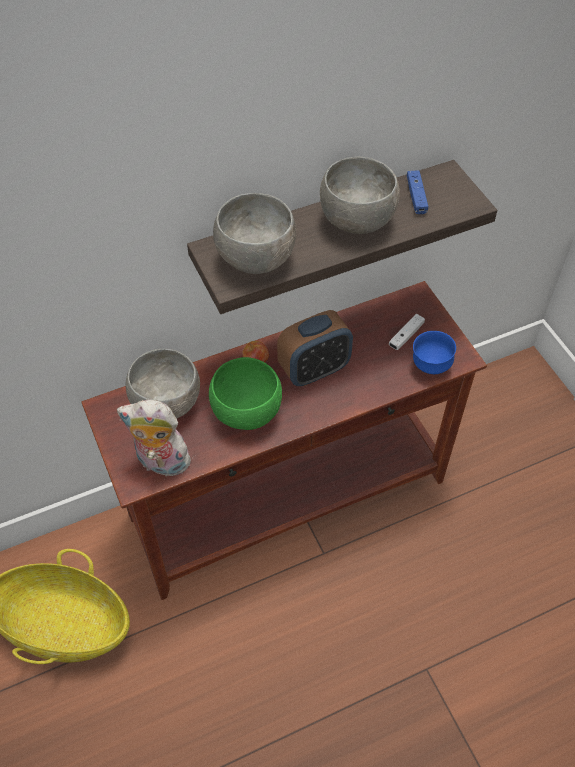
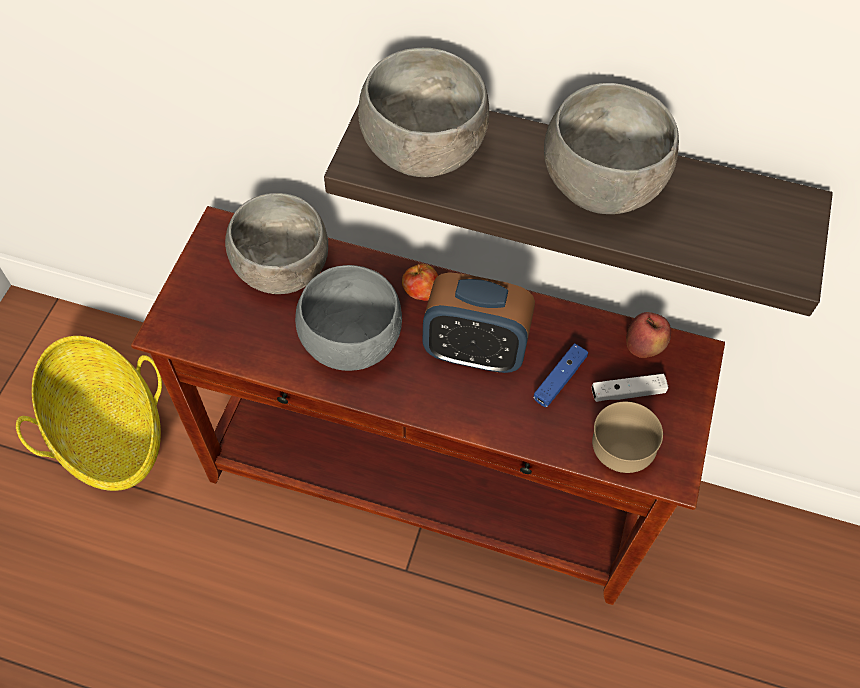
camera: 40 degrees right, 5 degrees up
(161, 463) = (211, 330): plush toy -> none
(247, 413) = (352, 344): green bowl -> grey bowl
(391, 309) = (643, 347): none -> apple
(416, 196) = (718, 207): blue game controller -> blue game controller (559, 379)
(430, 366) = (619, 452): blue bowl -> brown bowl

